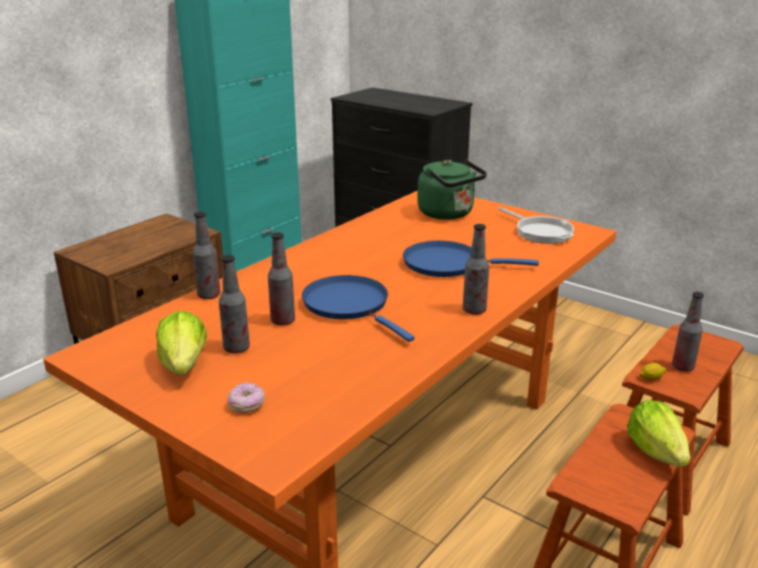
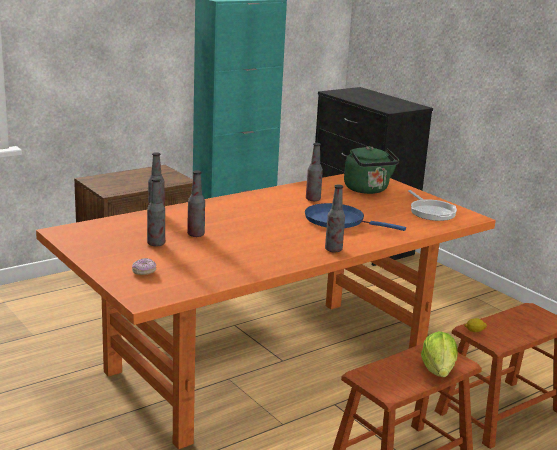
camera: 15 degrees right, 5 degrees down
(184, 365) = (118, 247): lettuce -> none
(349, 305) = (247, 233): blue frying pan -> none
(682, 367) = (507, 329): bottle -> bottle (313, 199)

